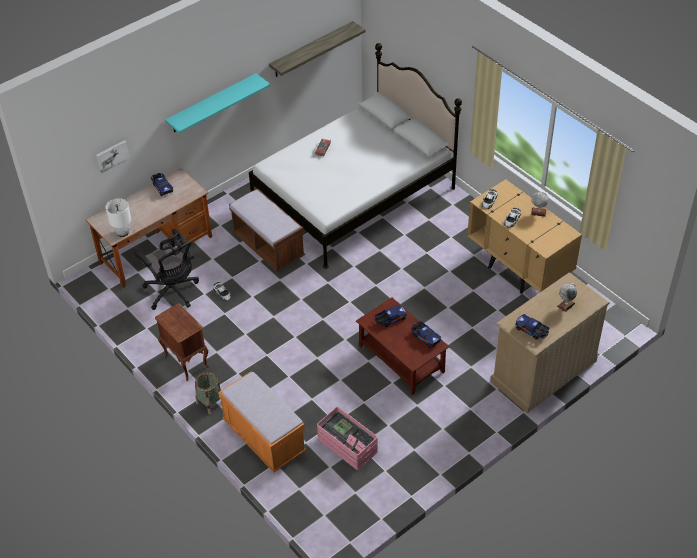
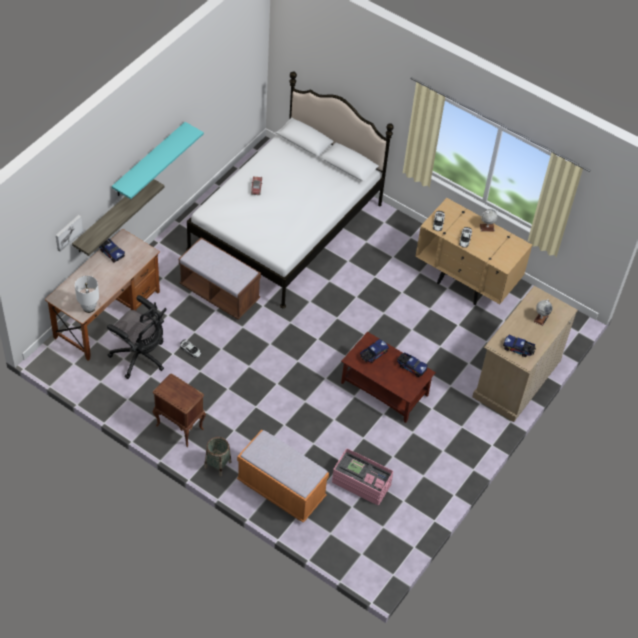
camera: 20 degrees left, 5 degrees up
(312, 49) = (229, 87): shelf -> shelf (111, 215)

